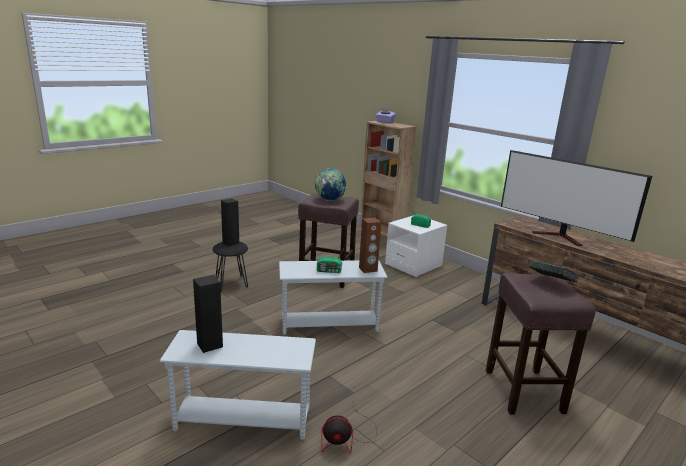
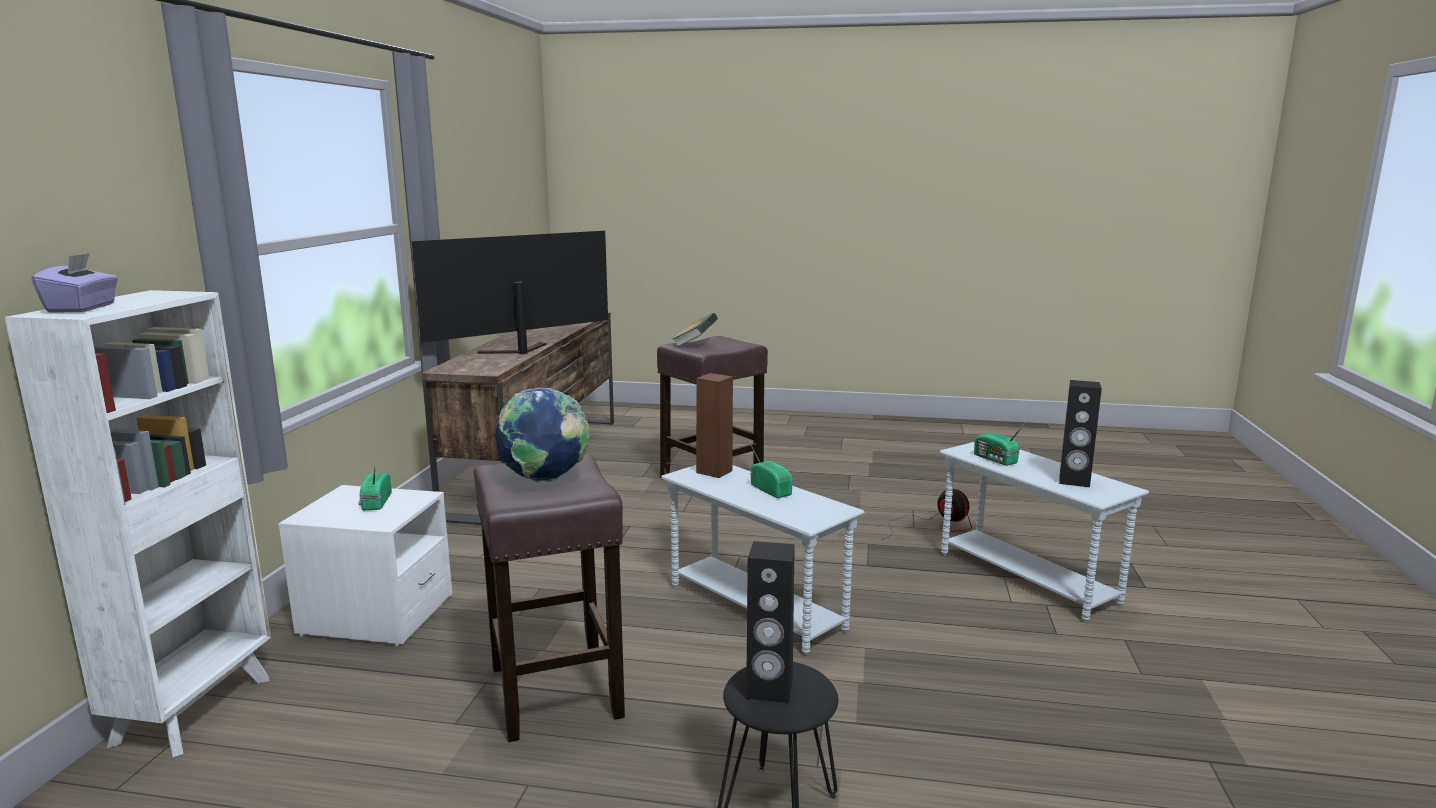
camera: 125 degrees left, 5 degrees down
(273, 344) = (995, 459): none -> radio
(381, 241) = (196, 708): brown bookcase -> white bookcase
(560, 237) = (515, 351): television -> television turned 135 degrees counterclockwise

